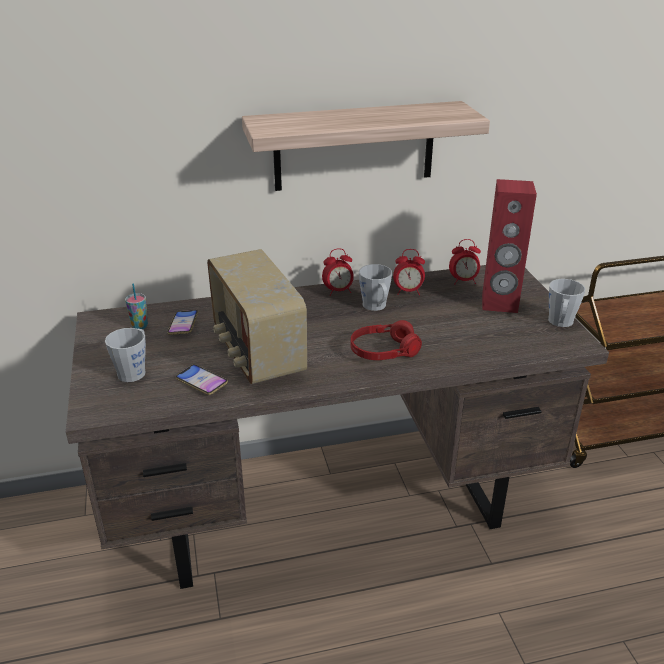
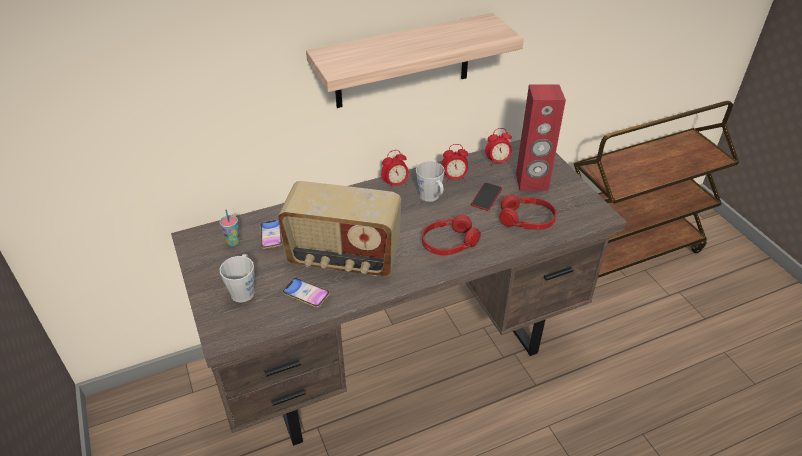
camera: 10 degrees left, 10 degrees up
(256, 353) = (344, 258): radio -> radio turned 45 degrees counterclockwise
(441, 312) = (486, 197): none -> phone
(483, 338) = (526, 220): none -> red headphones
(560, 323) = (584, 197): grey mug -> none

